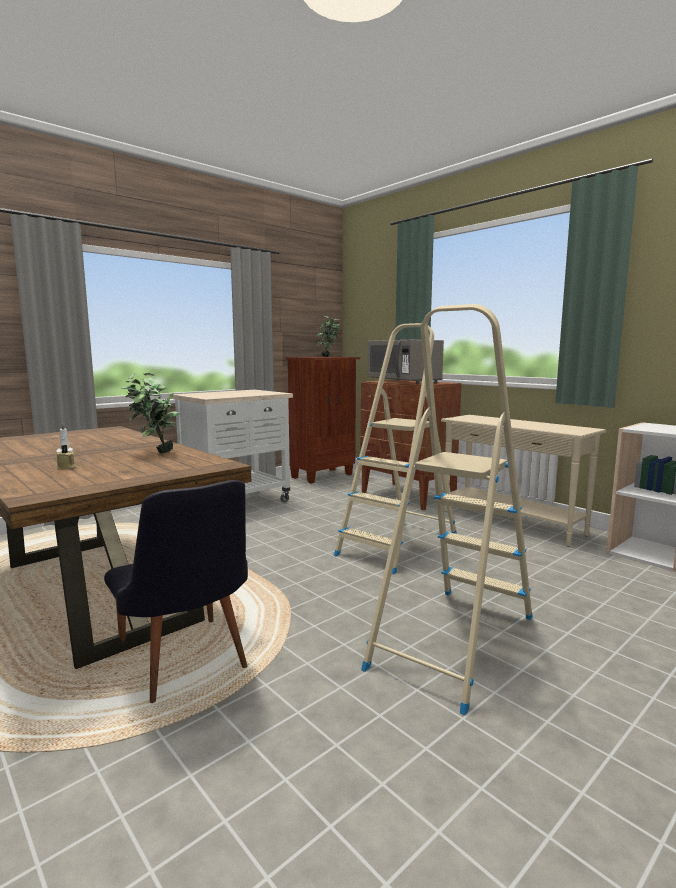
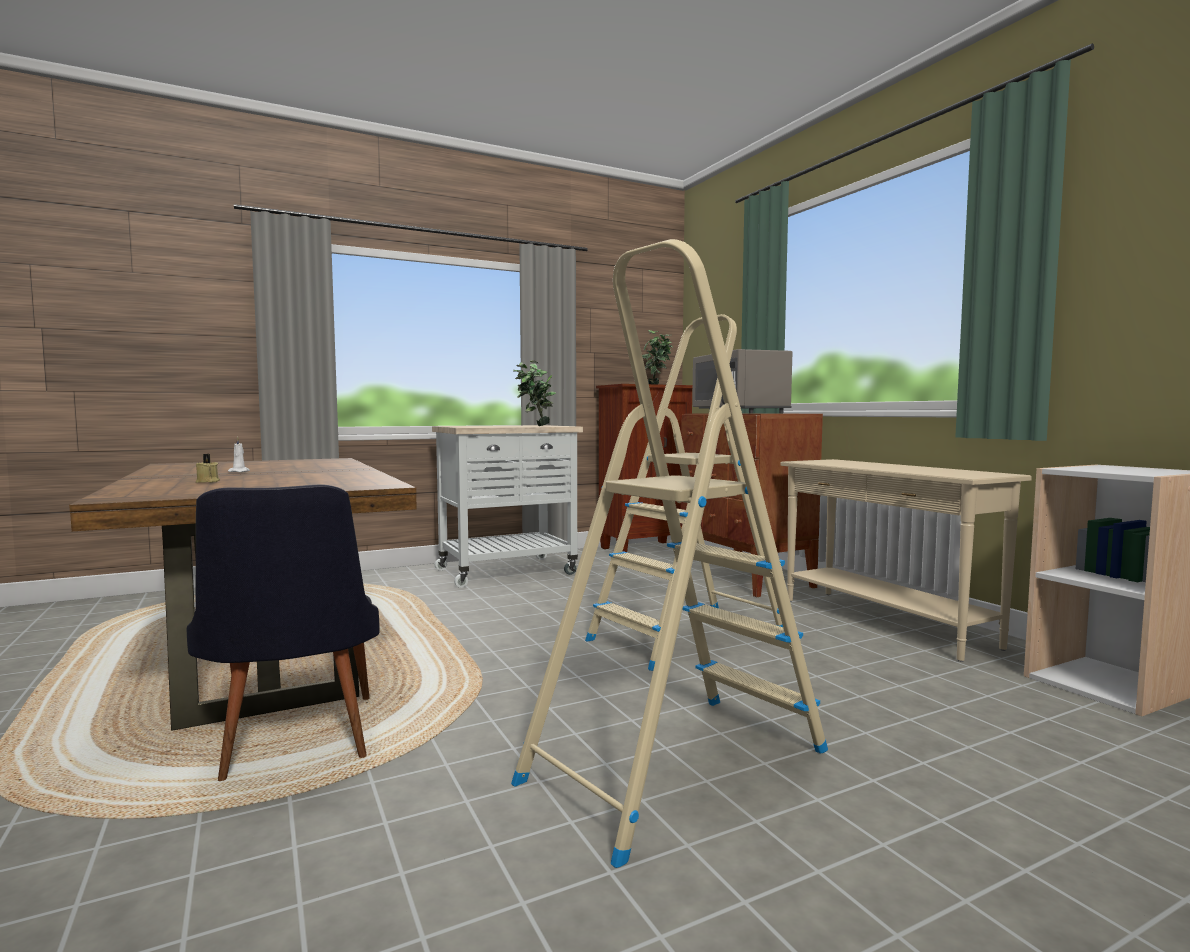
camera: 15 degrees right, 5 degrees down
(154, 453) = (330, 475): potted plant -> potted plant (534, 426)

